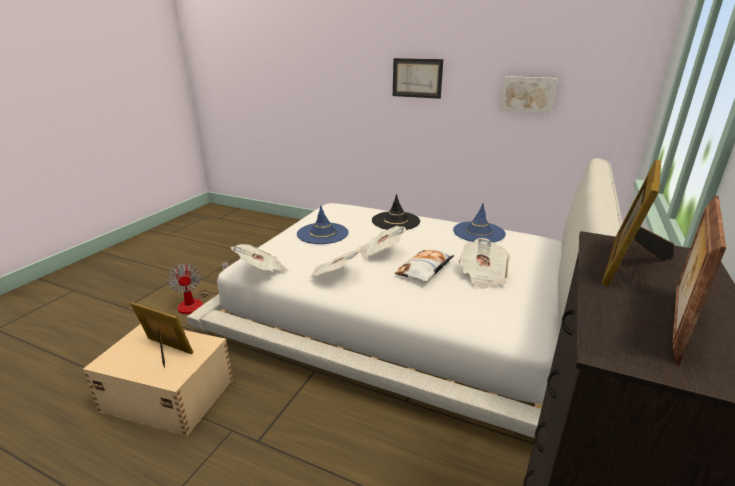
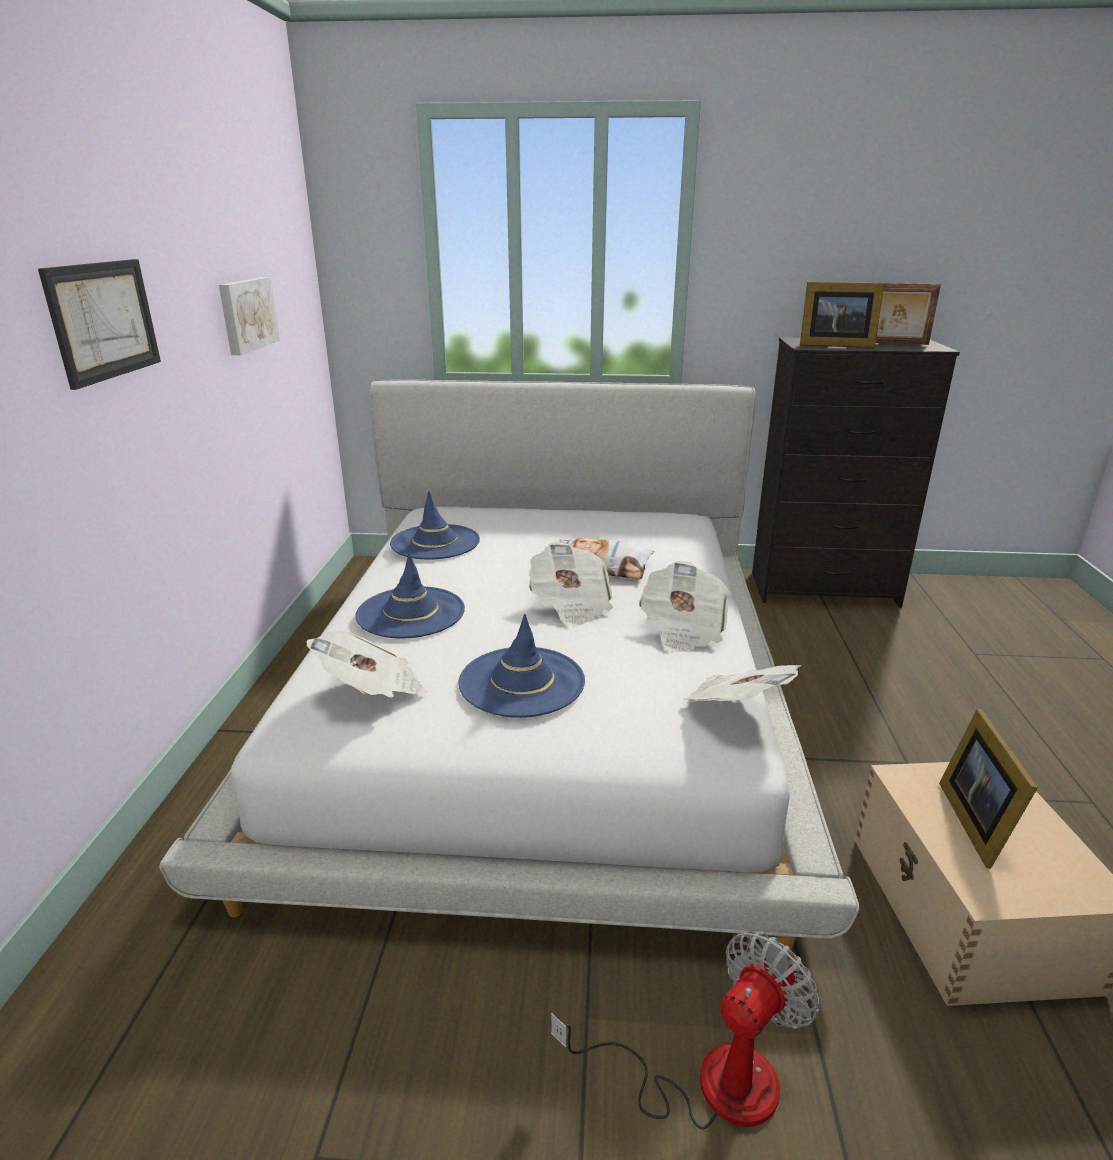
camera: 110 degrees left, 0 degrees up
(395, 221) = (410, 613): black hat -> blue hat
(482, 276) = (586, 534): newspaper -> newspaper (372, 690)

